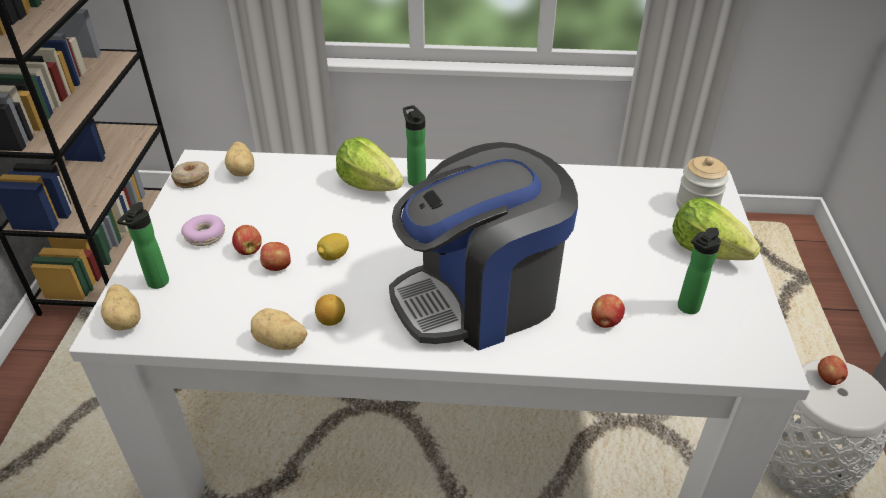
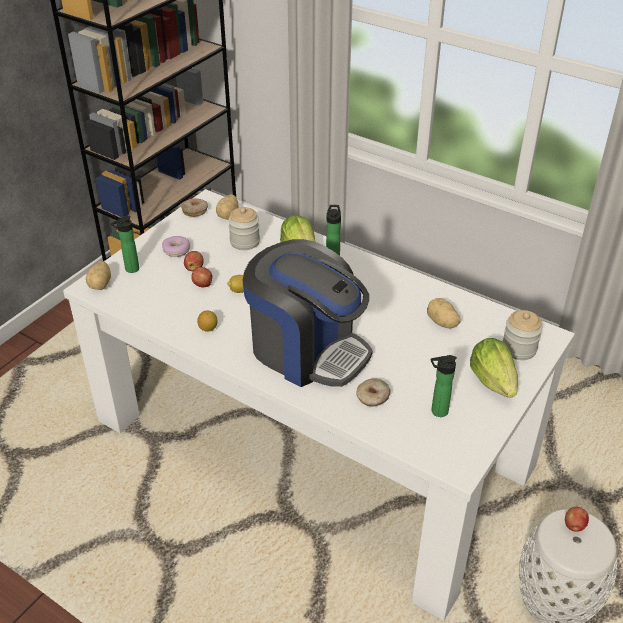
camera: 30 degrees right, 0 degrees up
(280, 343) = (170, 330): potato -> potato (442, 323)
(290, 195) = (245, 242): none -> jar
(480, 297) = (307, 350): coffee machine -> coffee machine turned 150 degrees counterclockwise
(605, 322) = (373, 397): apple -> donut

